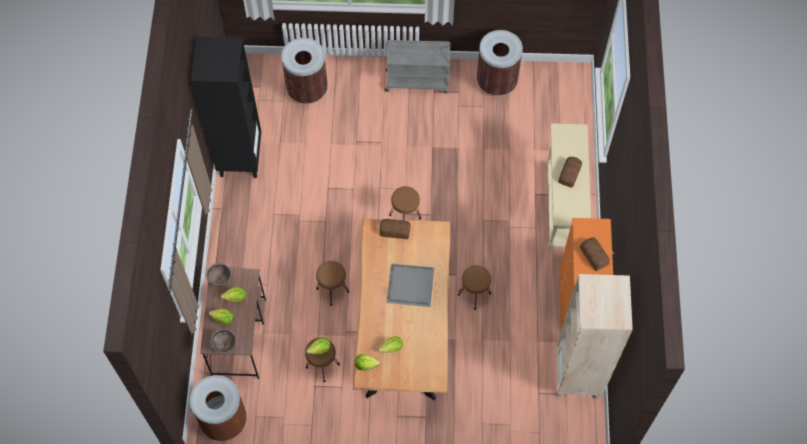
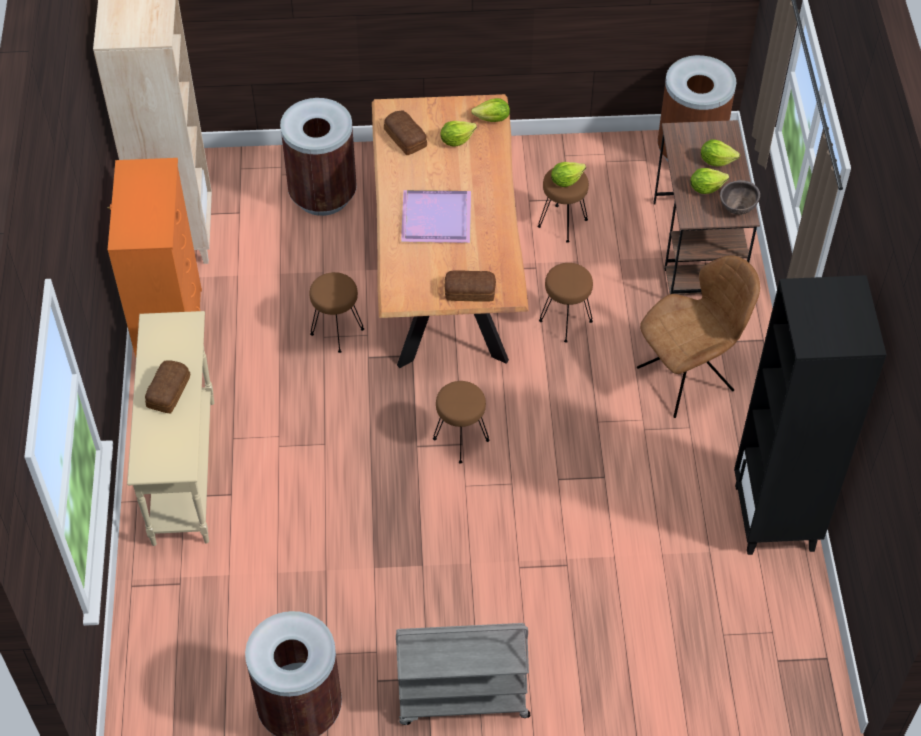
camera: 175 degrees right, 10 degrees down
(225, 345) = (704, 130): brown bowl -> none
(266, 245) = (688, 378): none -> brown chair
(307, 90) = (681, 661): brown trash can -> brown trash can (323, 195)
(411, 285) = (435, 219): grey tray -> purple tray
(594, 257) = (142, 195): bread -> bread (405, 137)

